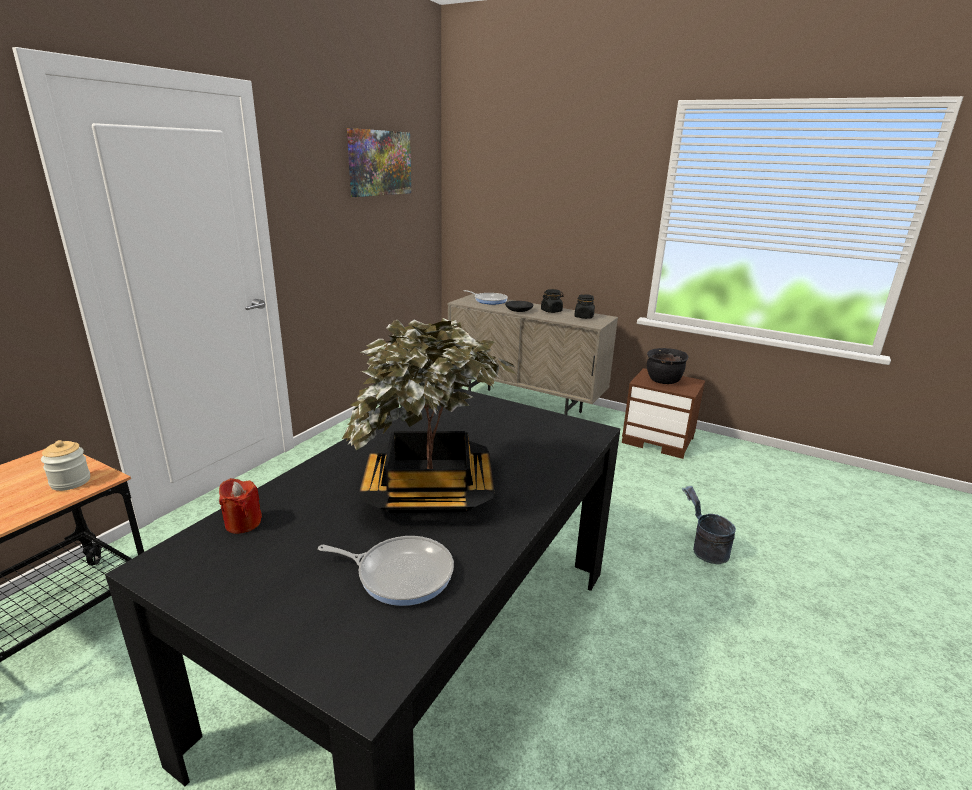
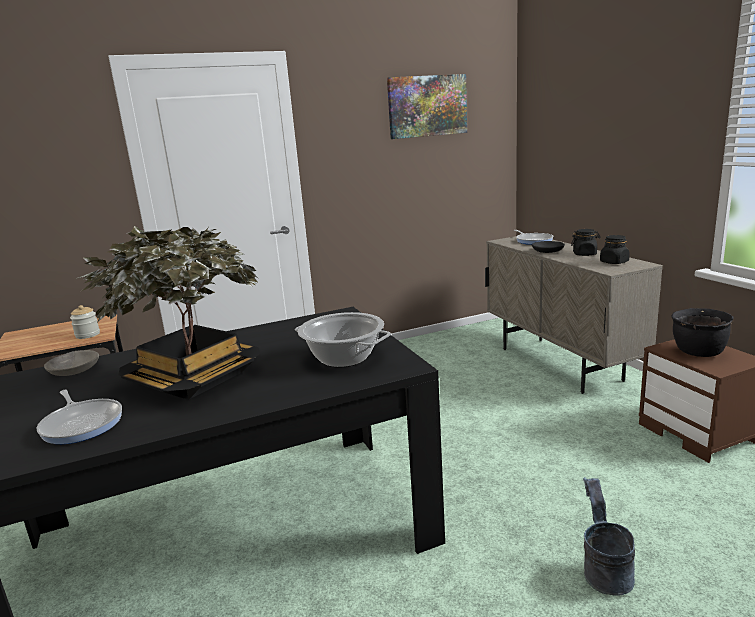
camera: 40 degrees right, 5 degrees down
(243, 523) = (74, 370): red candle -> grey bowl
(532, 434) = (344, 358): none -> cooking pot

